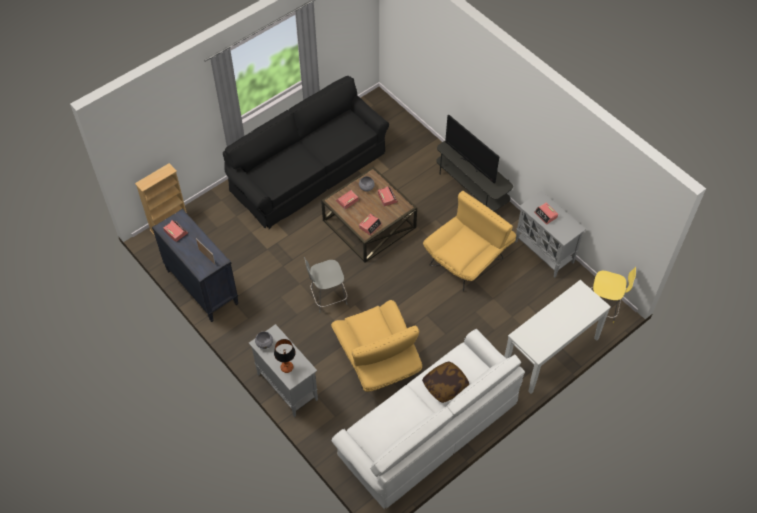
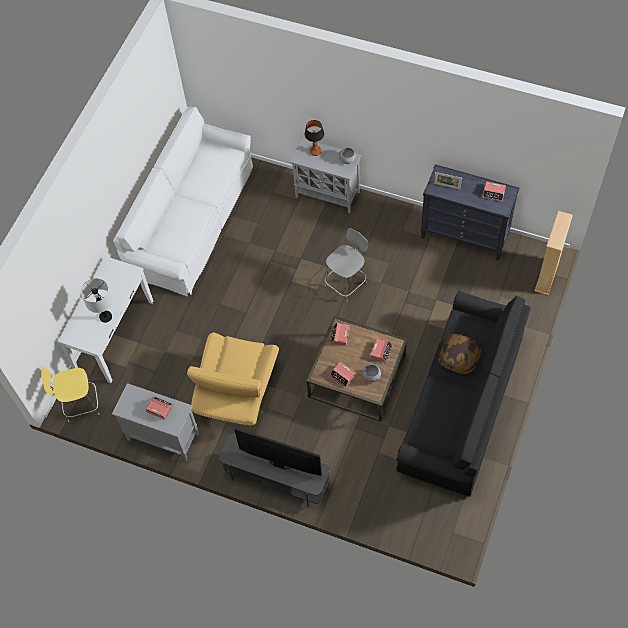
camera: 155 degrees right, 5 degrees up
(377, 359) = (266, 252): yellow armchair -> none
(445, 385) = (182, 217): pillow -> pillow (459, 357)
(560, 307) = (106, 317): none -> grey table lamp

